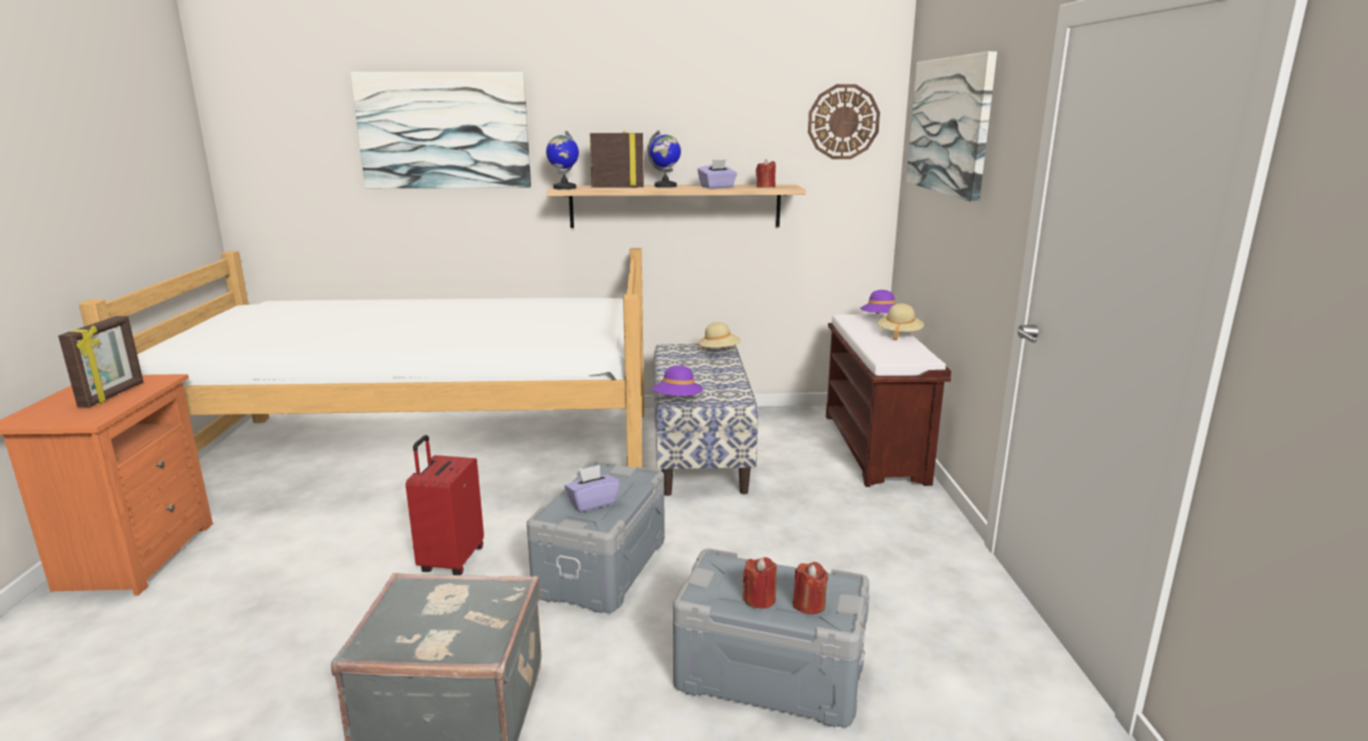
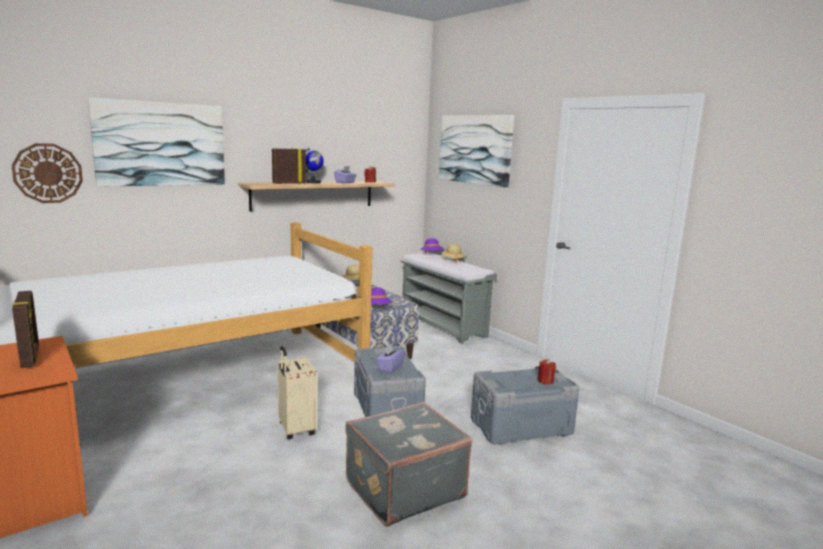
camera: 35 degrees left, 5 degrees down
(450, 560) = (295, 430): red suitcase -> beige suitcase
(564, 188) = (255, 184): globe -> none
(759, 599) = (525, 384): red candle -> none
(843, 122) = (400, 145): wall clock -> wall clock (48, 173)
(875, 448) = (444, 326): brown bench -> grey bench

